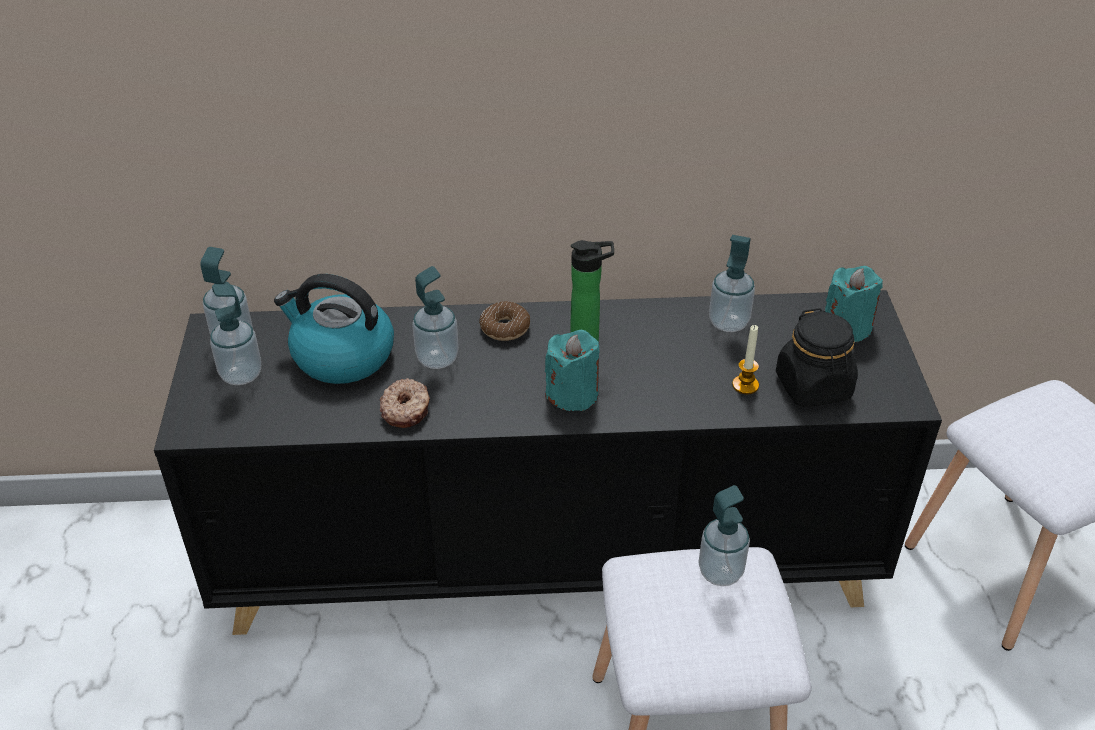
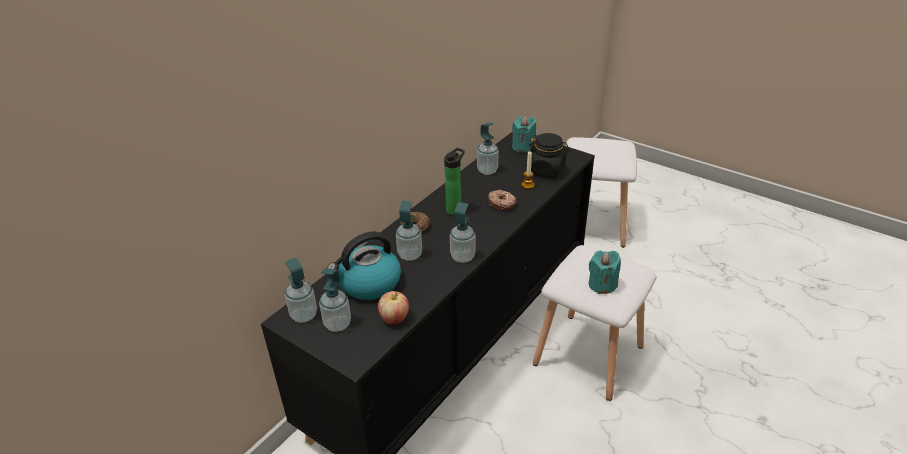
camera: 50 degrees left, 5 degrees down
(294, 418) = (394, 319): none -> apple
(406, 410) = (433, 279): donut -> donut (501, 203)
(572, 394) = (481, 228): turquoise candle -> turquoise candle (602, 285)
(720, 572) = (585, 259): soap dispenser -> soap dispenser (462, 257)

